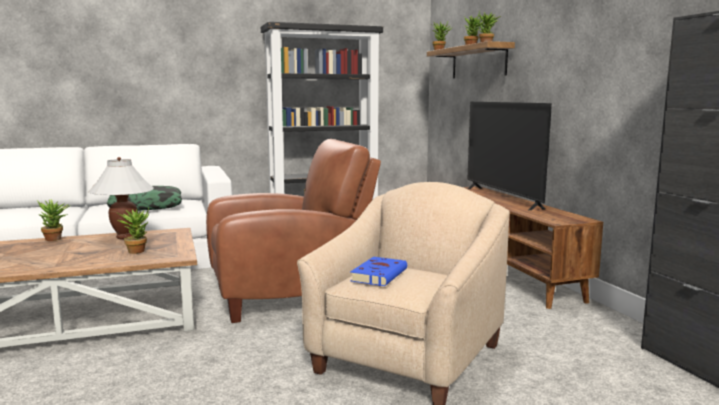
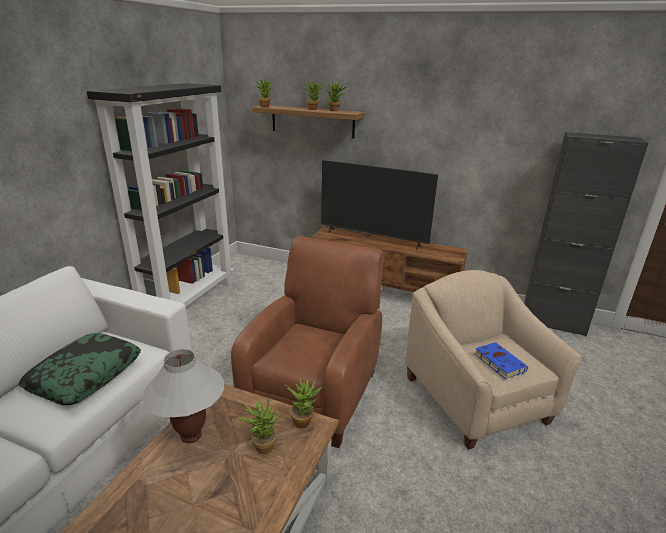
camera: 50 degrees left, 15 degrees up
(56, 239) = (116, 495): potted plant -> potted plant (304, 420)

